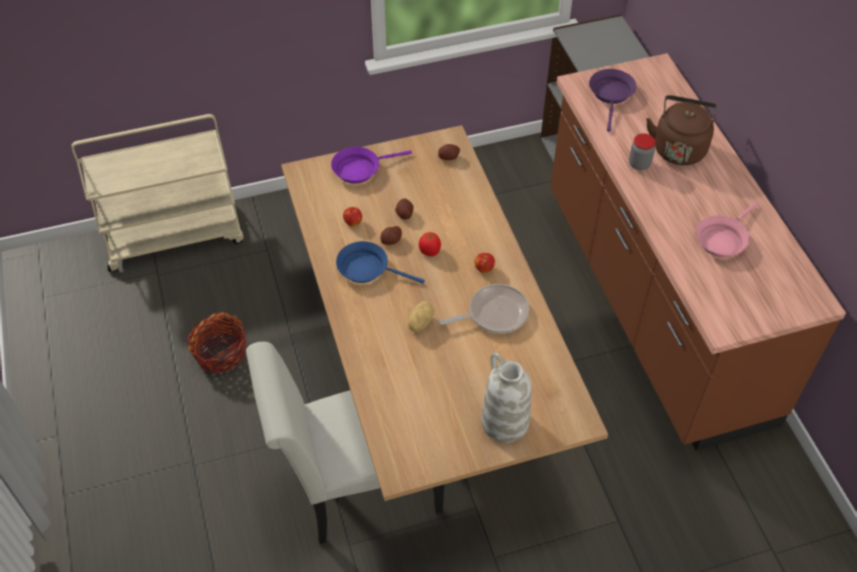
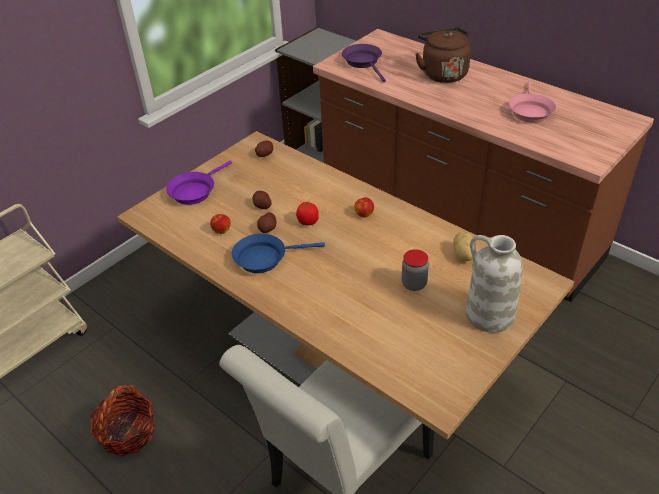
camera: 30 degrees left, 10 degrees down
(419, 322) = (347, 276): potato -> potato (462, 255)
(494, 313) = (402, 241): frying pan -> none
(639, 164) = (426, 92): jar -> jar (414, 284)

